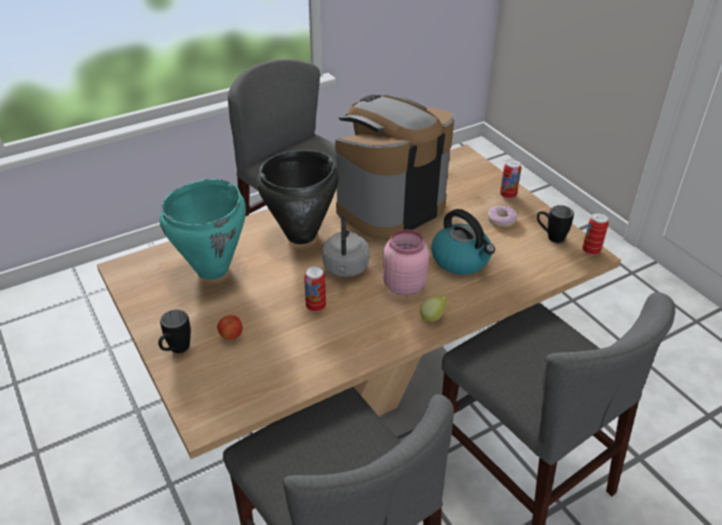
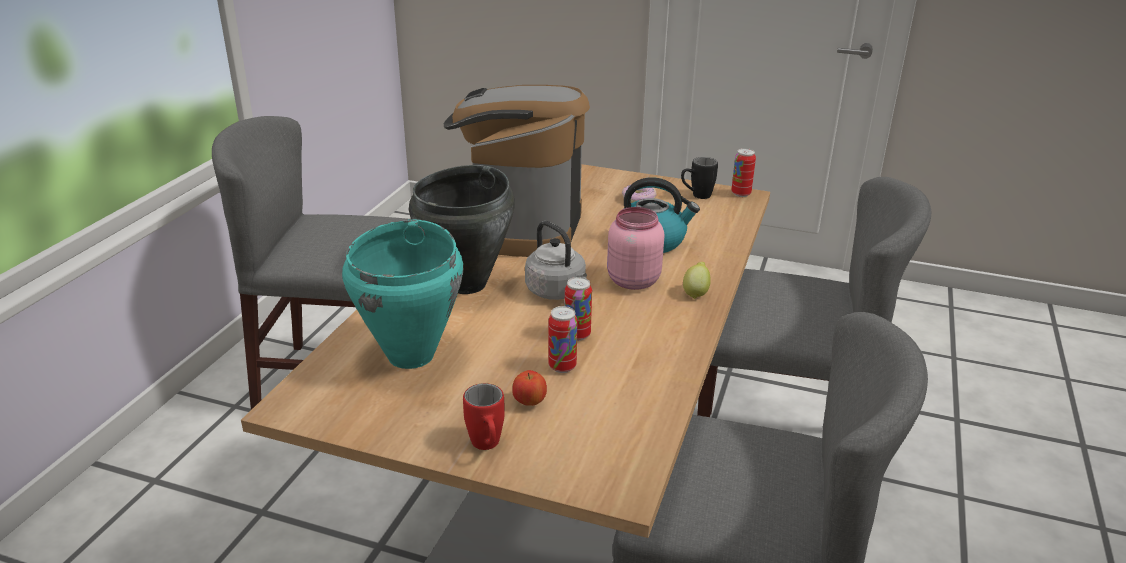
camera: 40 degrees left, 10 degrees down
(176, 351) = (487, 447): black mug -> red mug
(508, 195) = (615, 180): can -> can (562, 366)

